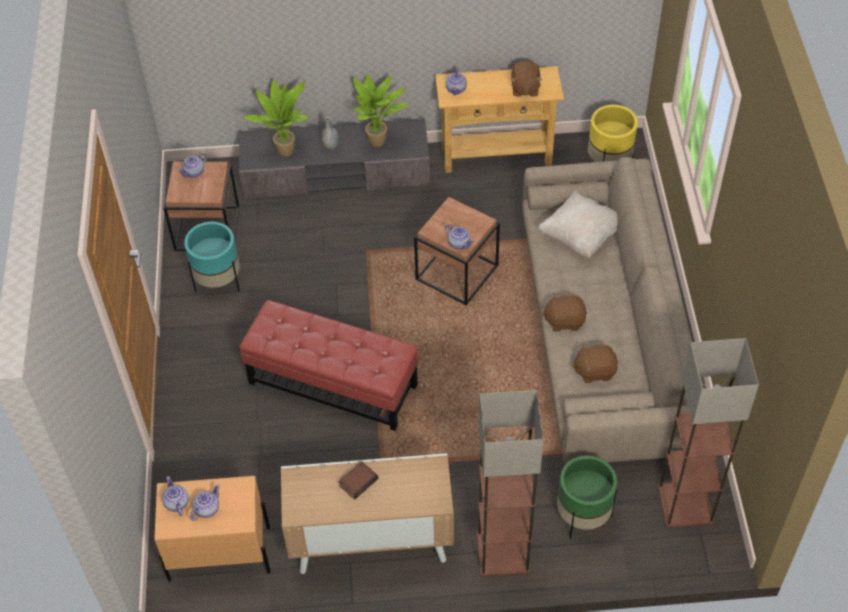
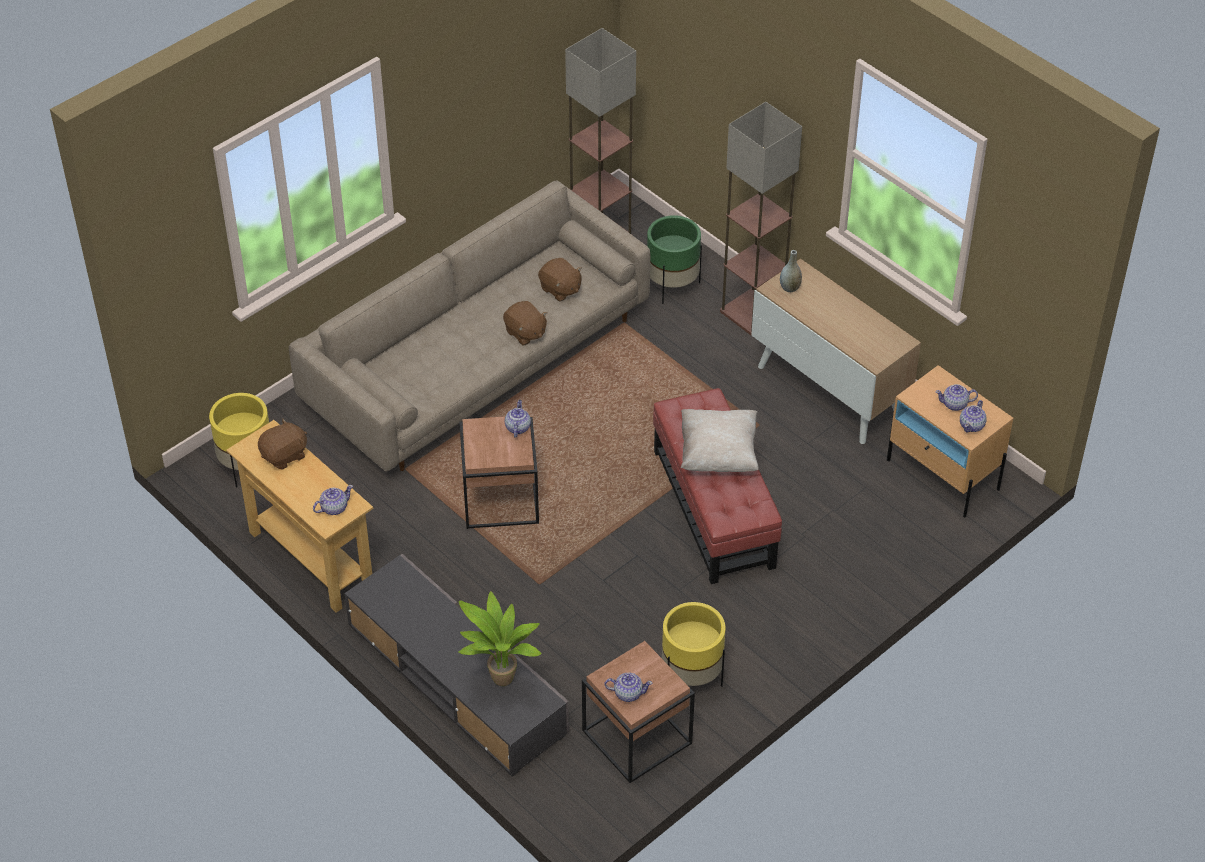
camera: 130 degrees left, 5 degrees down
(218, 281) = (691, 676): turquoise planter -> yellow planter
(330, 146) = (459, 645): grey vase -> grey vase (790, 288)
(358, 481) = (835, 323): book -> none
(379, 142) = (415, 608): potted plant -> none
(580, 235) = (413, 372): beige pillow -> beige pillow (718, 454)

